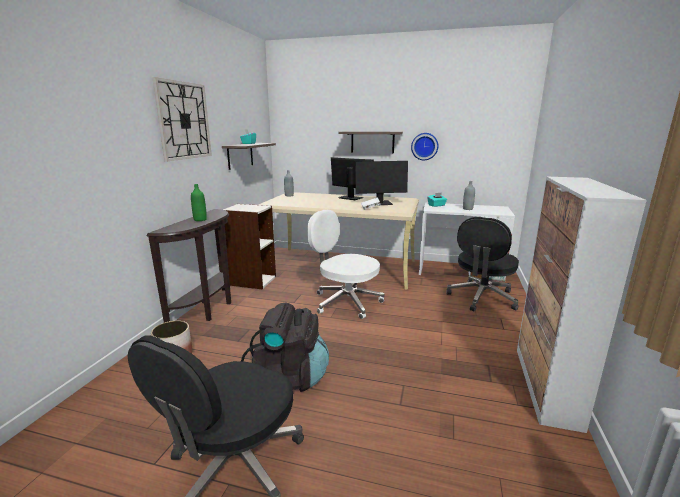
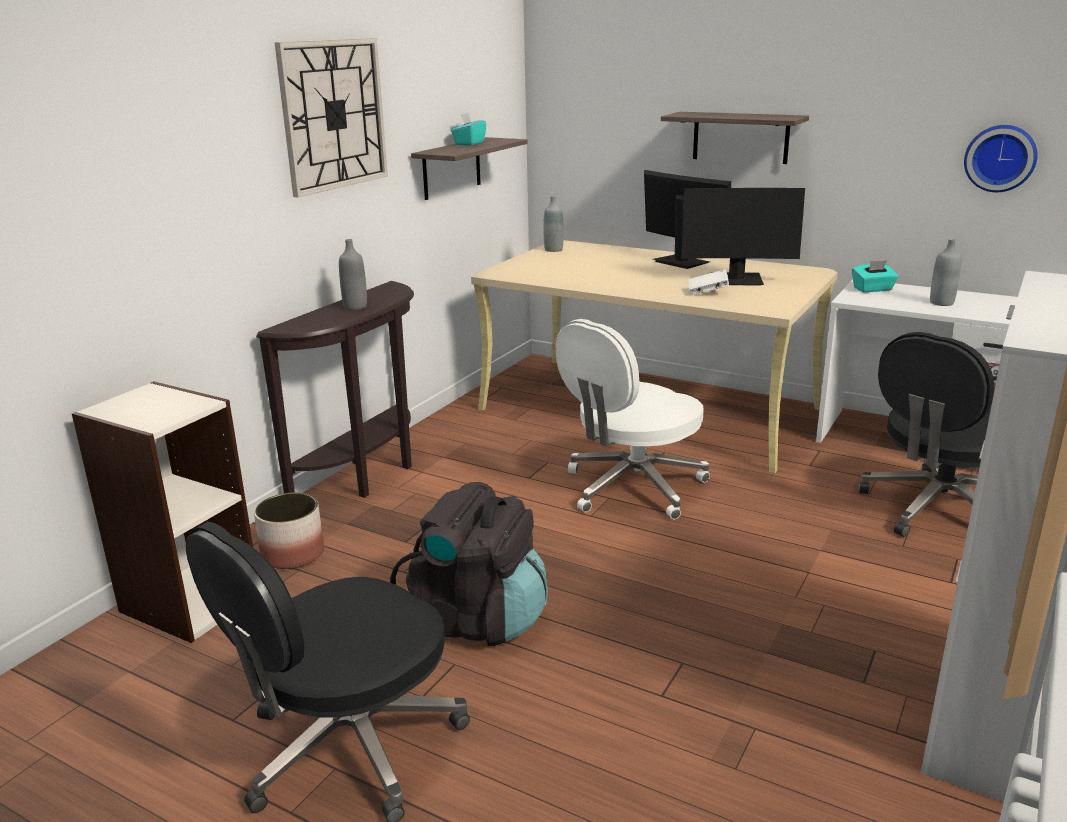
camera: 15 degrees right, 5 degrees up
(200, 220) = (355, 307): green bottle -> grey bottle
(252, 281) = (462, 425): bookcase -> bookcase (189, 602)
(345, 302) = (632, 487): white office chair -> white office chair turned 90 degrees counterclockwise
(424, 146) = (858, 151): wall clock -> wall clock (1000, 158)

